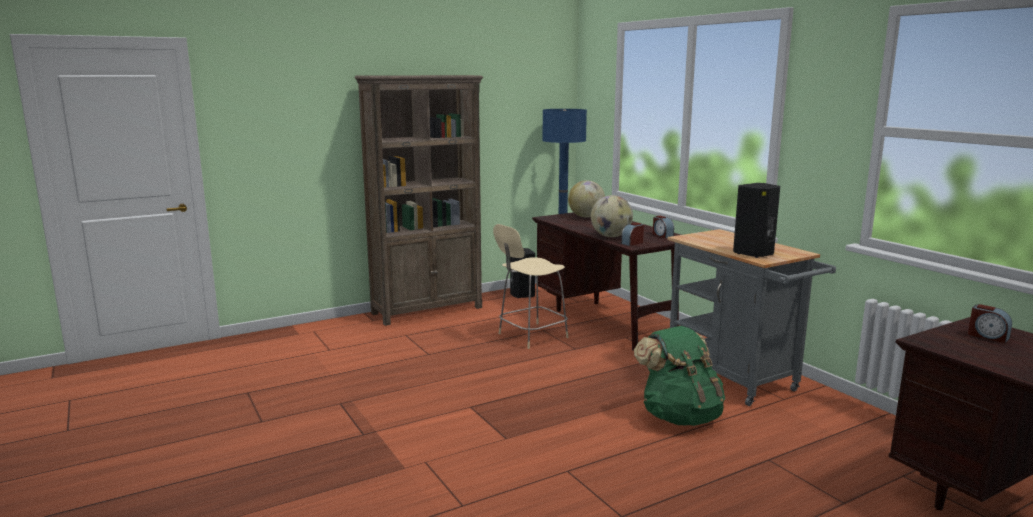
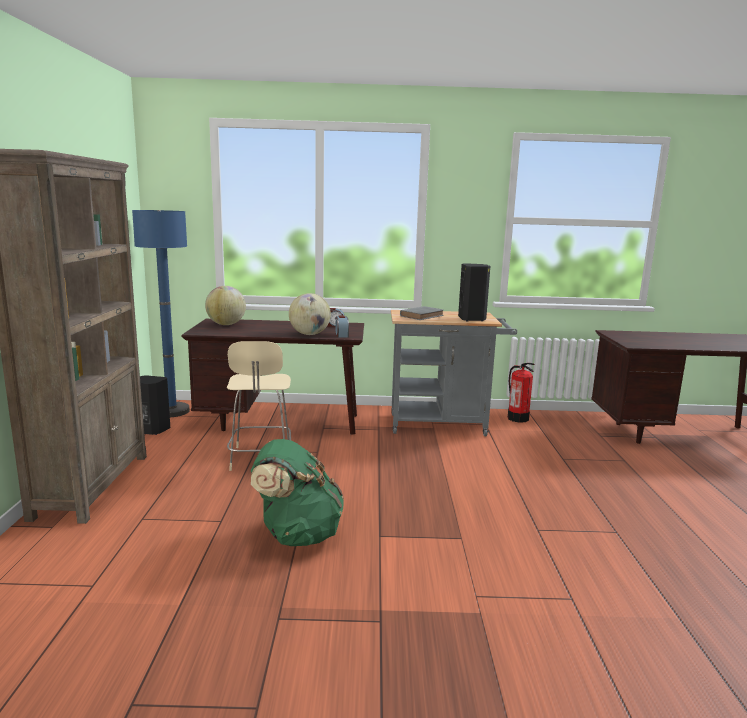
camera: 60 degrees left, 0 degrees up
(679, 416) = (482, 460): green backpack -> green backpack (297, 534)
(718, 240) = (422, 316): none -> grey book
(844, 413) = (518, 418): none -> fire extinguisher
(987, 336) = (631, 336): alarm clock -> none

